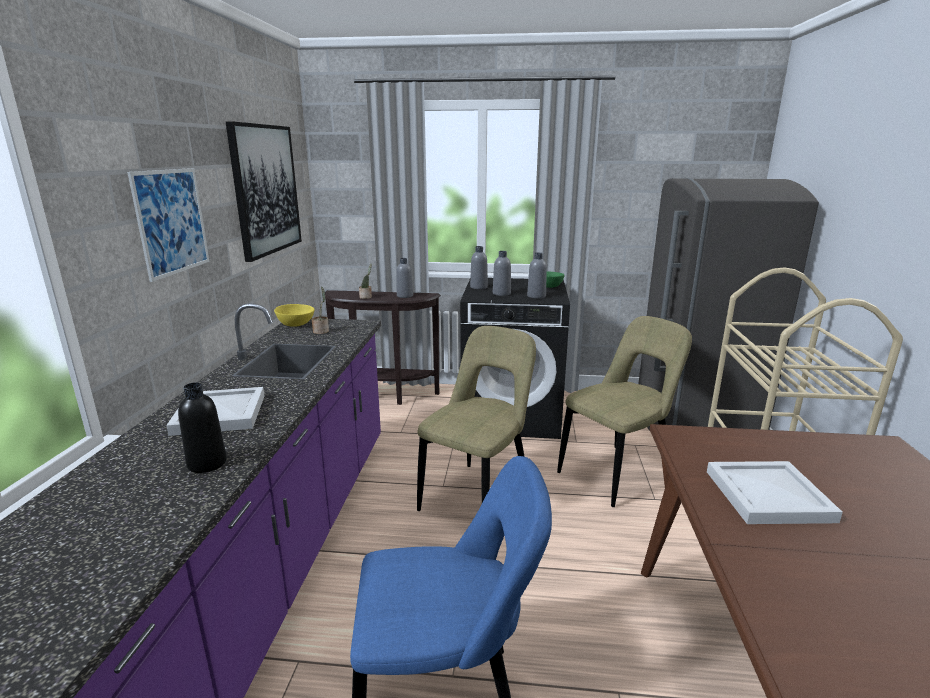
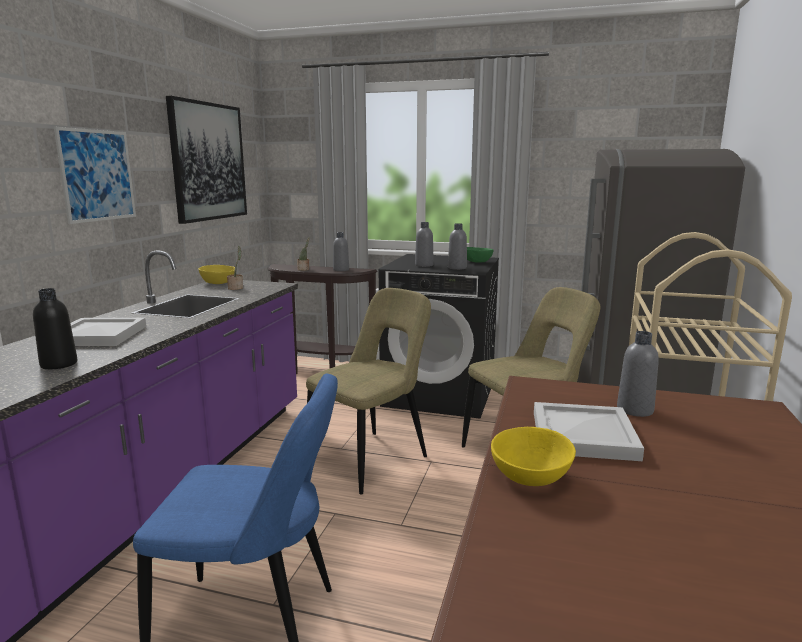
camera: 10 degrees right, 5 degrees down
(478, 287) = (406, 260): grey bottle -> grey bottle (635, 410)
(758, 554) = (530, 476): none -> yellow bowl

